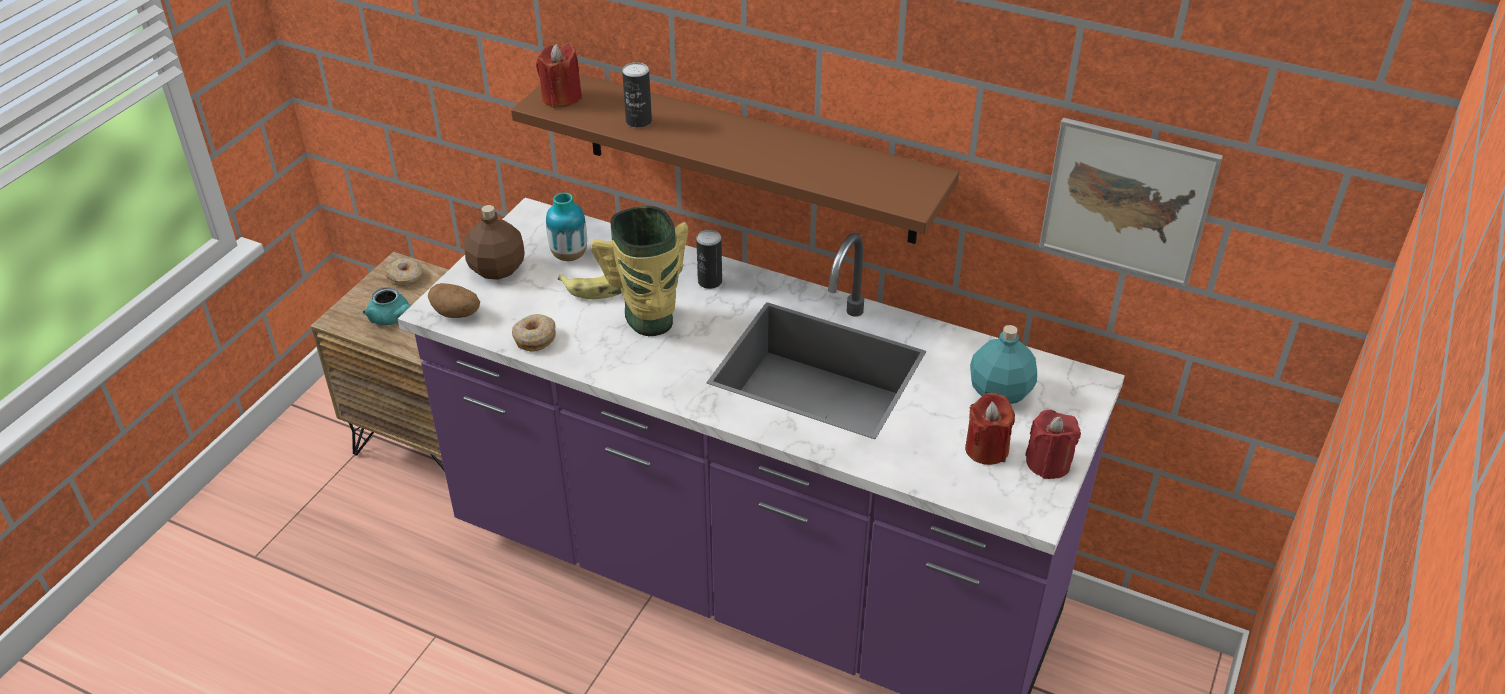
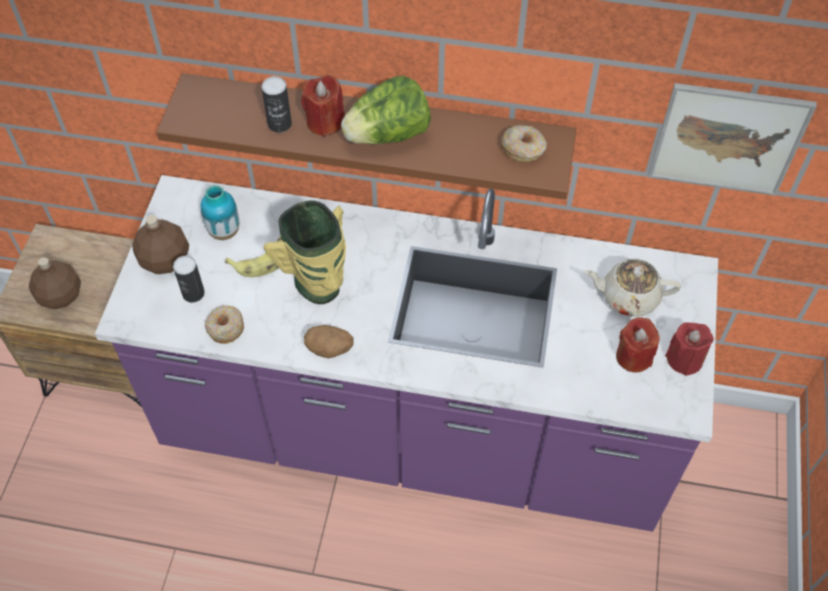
camera: 15 degrees left, 15 degrees up
(392, 318) = (61, 296): turquoise teapot -> brown bottle
(405, 277) = (57, 249): donut -> donut (523, 148)
(457, 313) = (147, 316): potato -> potato (330, 349)
(561, 97) = (198, 109): red candle -> red candle (325, 122)
(710, 281) = (356, 234): can -> can (193, 293)
(748, 147) = (388, 135): none -> lettuce
(1001, 392) = (628, 297): turquoise bottle -> beige teapot

